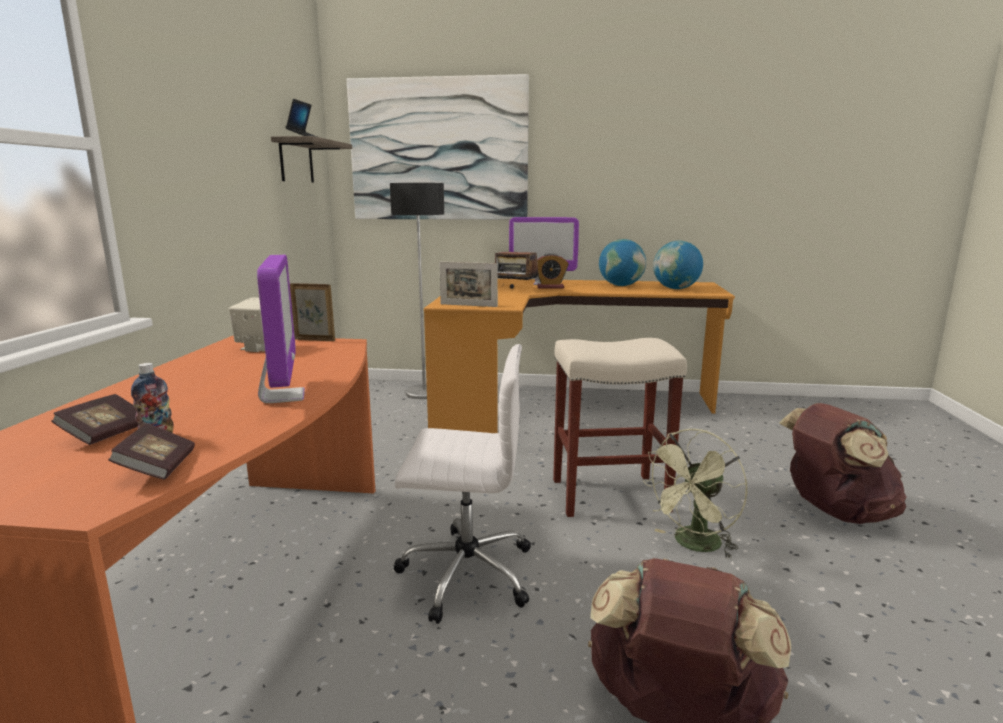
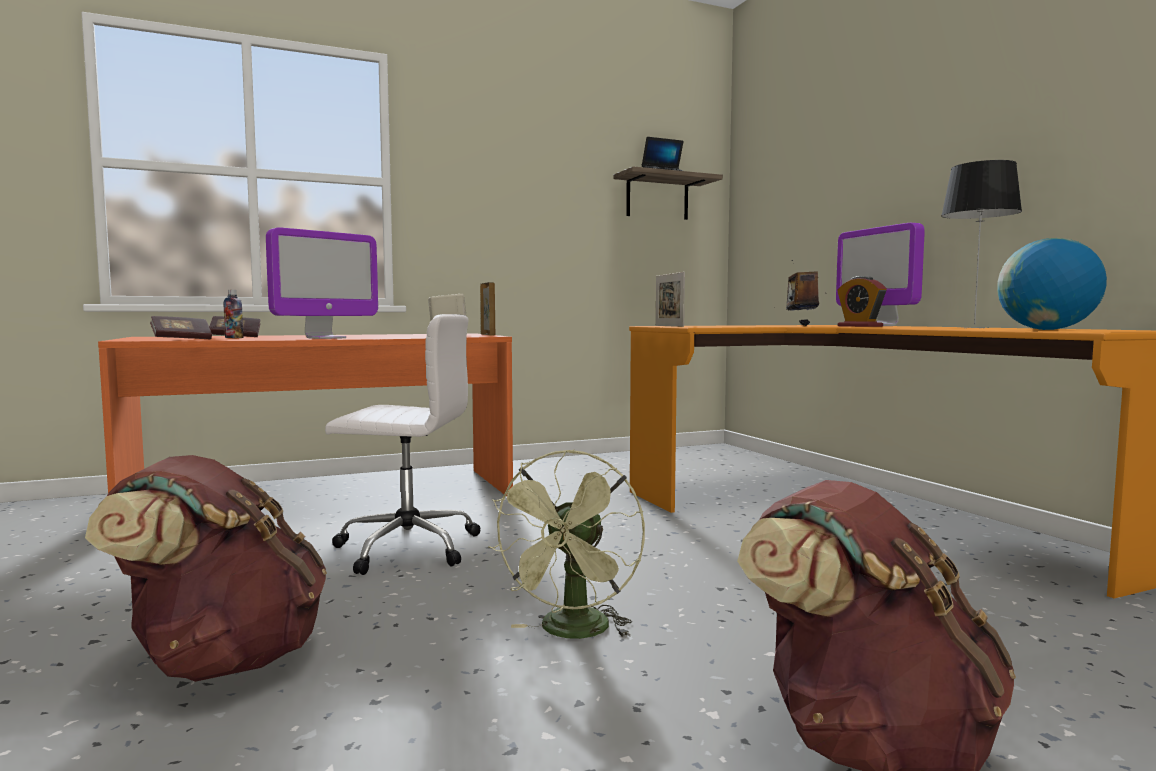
camera: 60 degrees right, 10 degrees down
(424, 392) = (755, 466): floor lamp -> none
(438, 150) = (812, 164): picture -> none
(465, 573) = (405, 547): white office chair -> white office chair turned 60 degrees counterclockwise
(608, 495) = (642, 573): beige stool -> none
(621, 285) = (975, 328): globe -> table lamp
(693, 545) = (573, 633): green fan -> green fan turned 90 degrees counterclockwise

